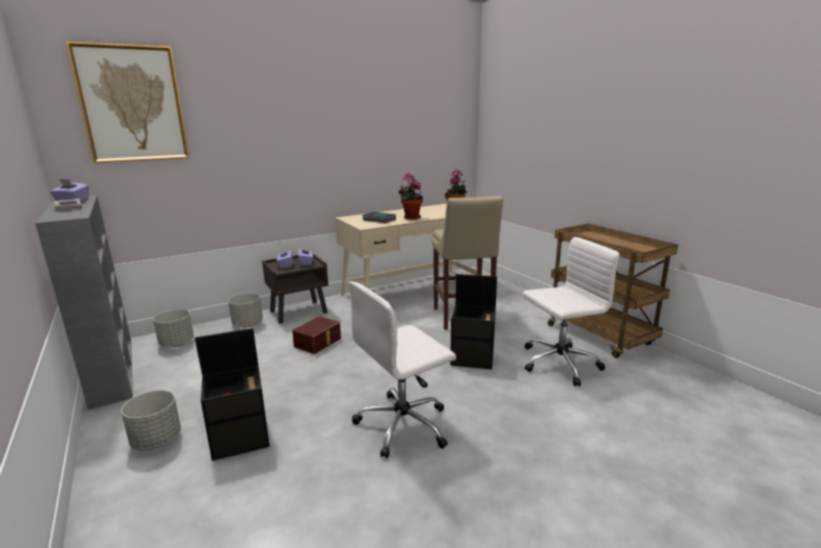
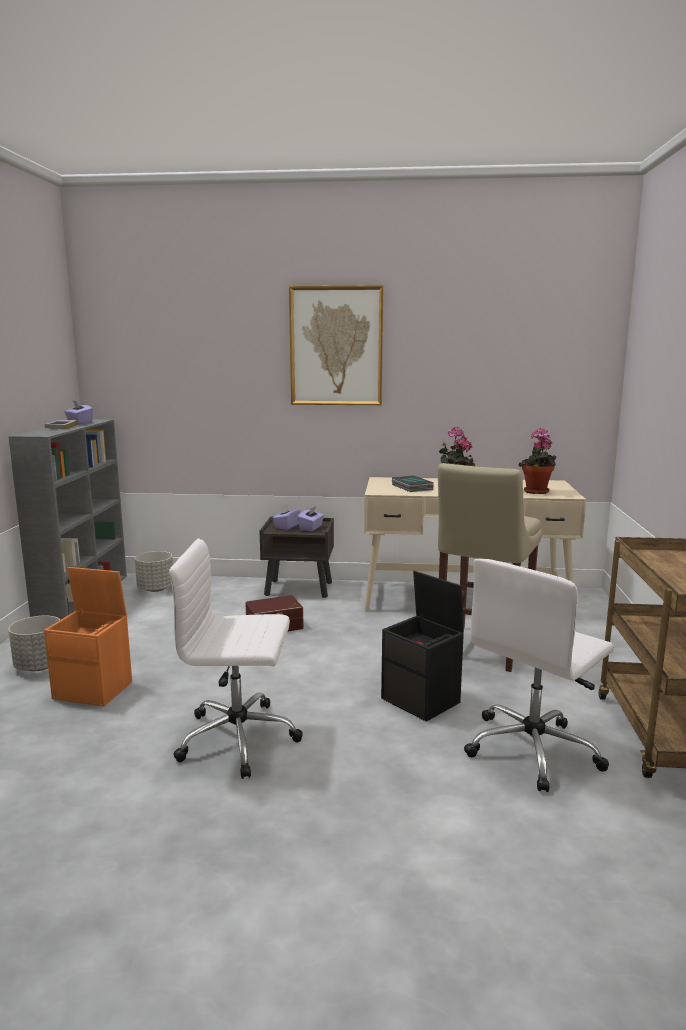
camera: 35 degrees right, 5 degrees down
(132, 104) = (157, 330): picture -> picture (336, 346)
(241, 438) = (95, 690): black storage box -> orange storage box
(247, 324) = (235, 588): grey planter -> none
(558, 363) = (533, 750): white office chair -> white office chair turned 120 degrees clockwise

